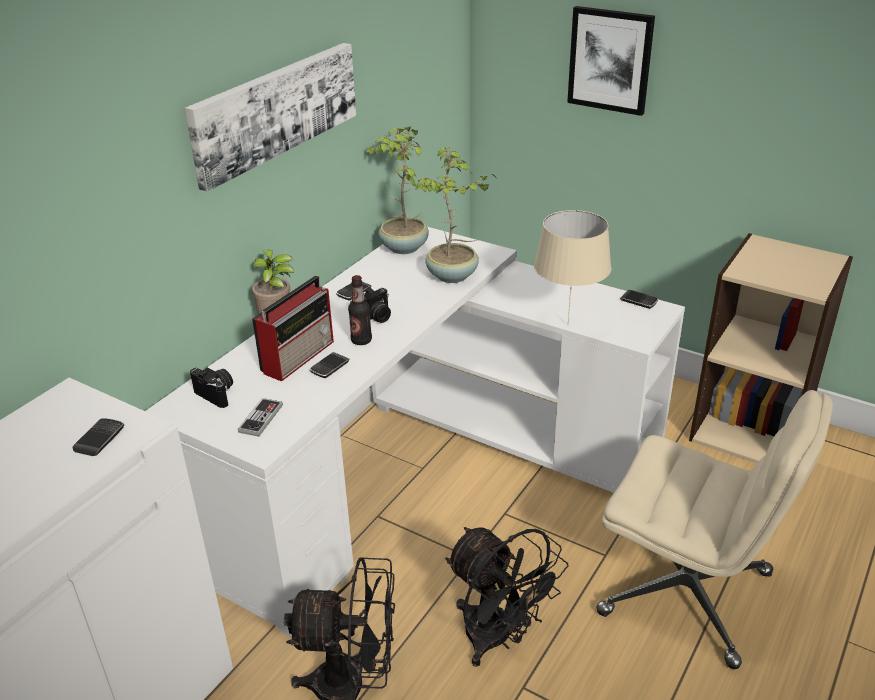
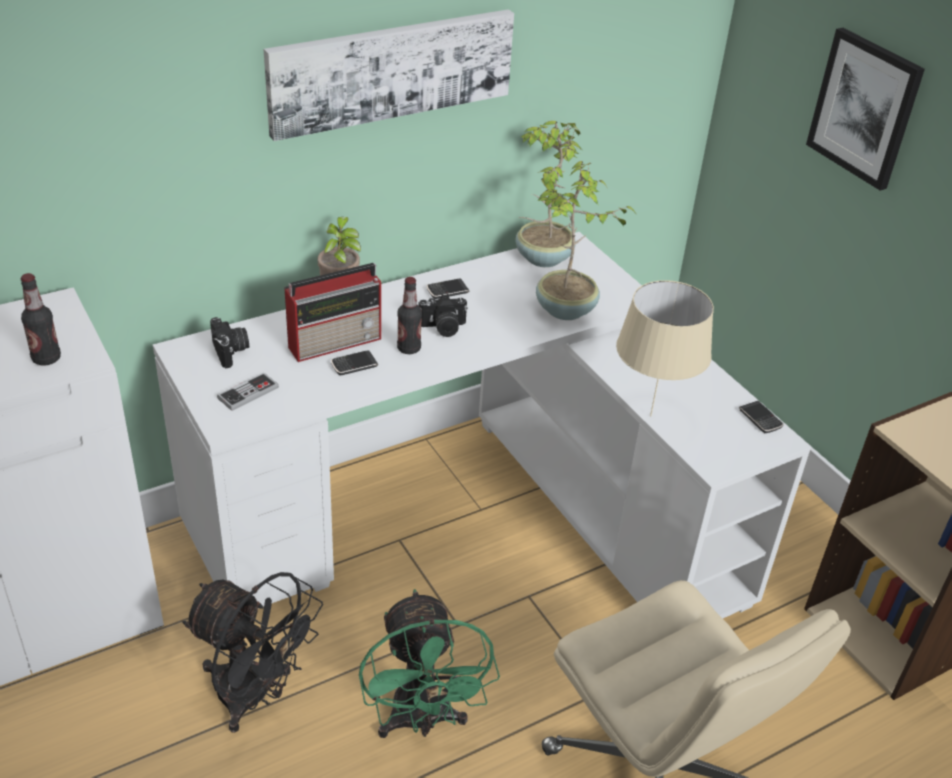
camera: 25 degrees right, 5 degrees up
(100, 439) = (46, 358): phone -> bottle
(498, 639) = (421, 722): black fan -> green fan

